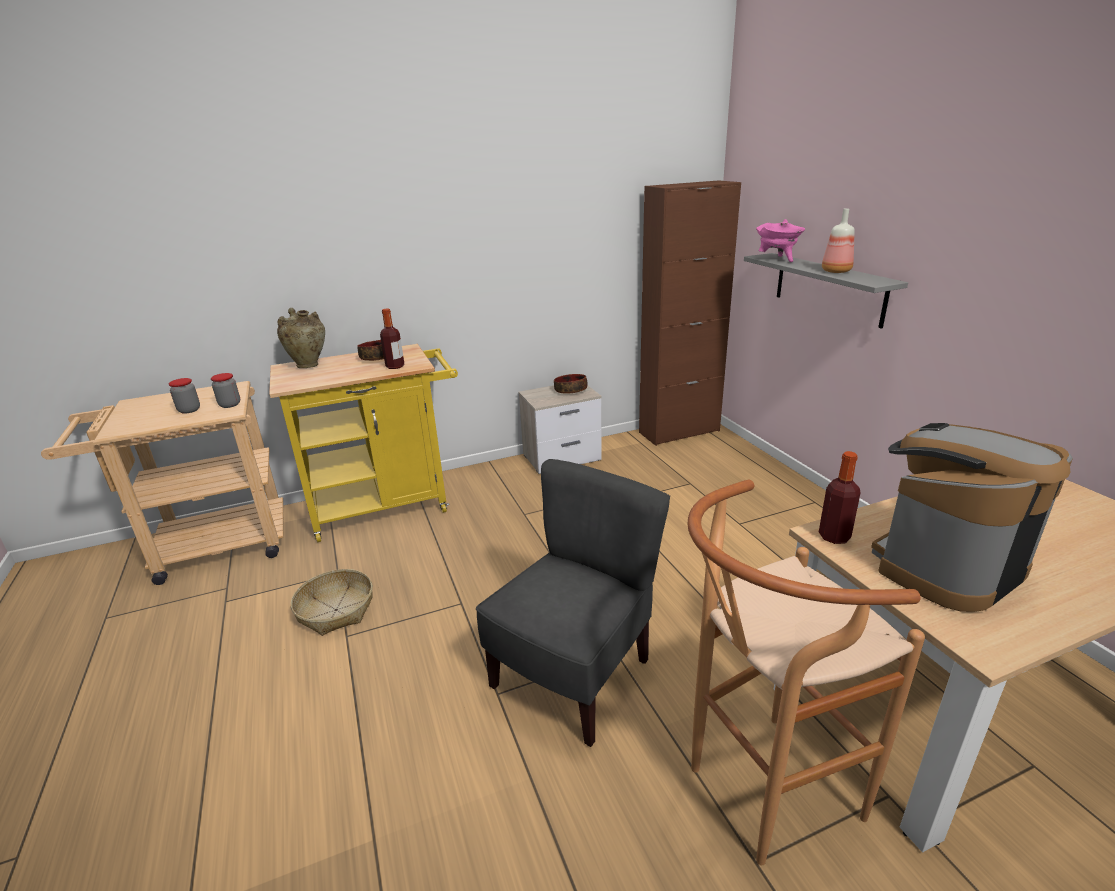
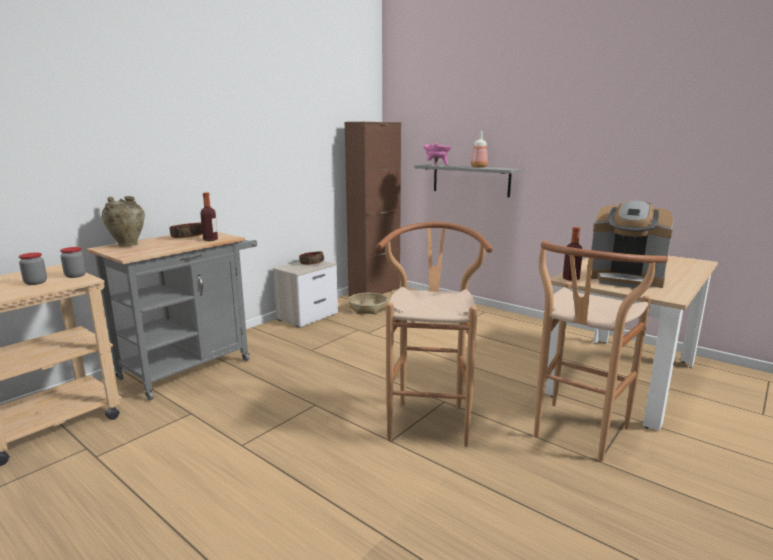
camera: 30 degrees left, 10 degrees down
(336, 610) = (215, 433): basket -> basket (368, 308)
(388, 505) = (193, 366): yellow cart -> grey cart
(573, 675) = (429, 418): grey chair -> brown stool
(944, 565) = (625, 279): coffee machine -> coffee machine turned 90 degrees counterclockwise

